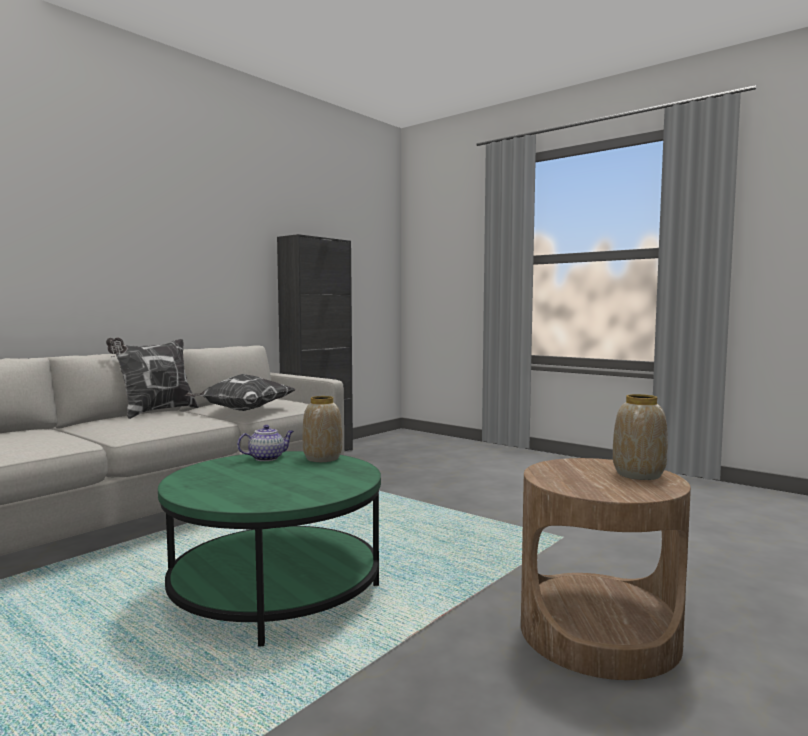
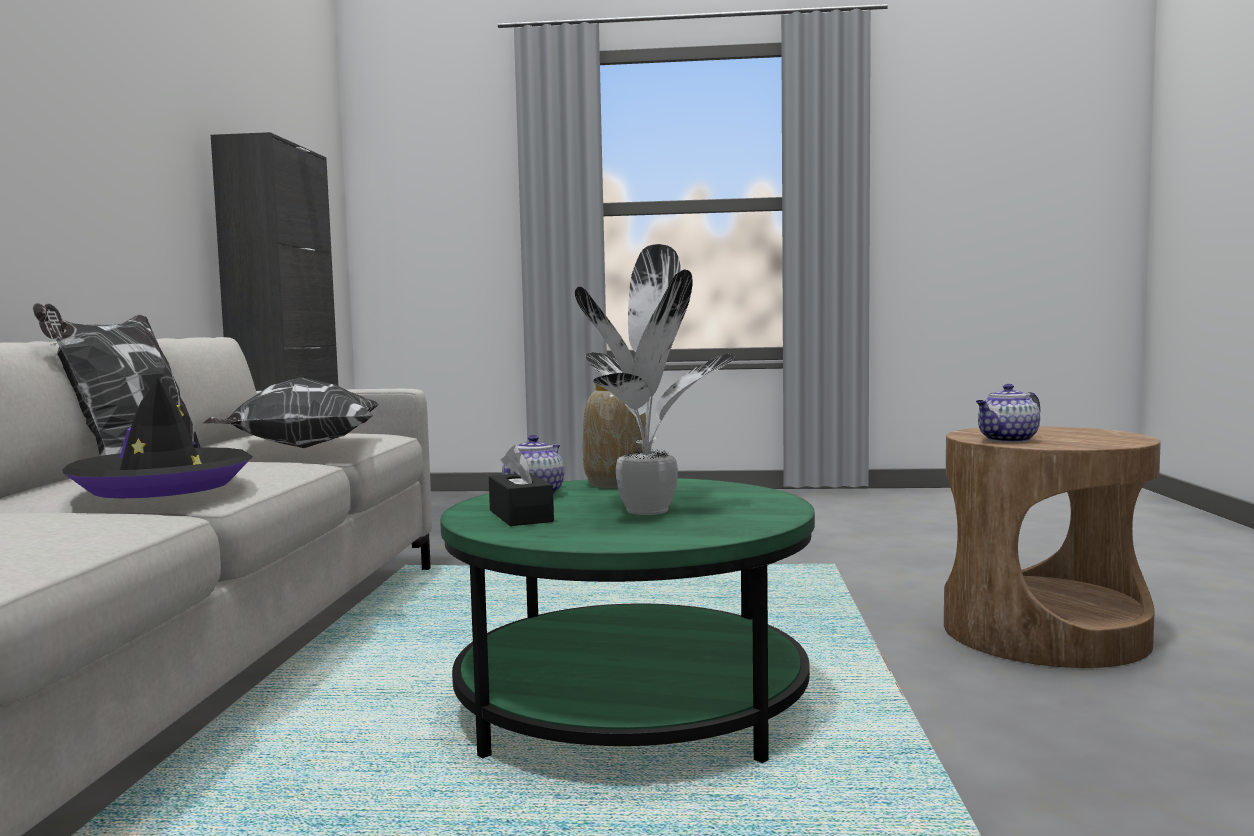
camera: 35 degrees left, 0 degrees up
(118, 428) = (162, 487): none -> black hat
(218, 471) = (520, 516): none -> black tissue box
(274, 480) = (649, 509): none -> potted plant
(554, 475) = (1007, 440): none -> teapot
(639, 474) = (1066, 431): vase -> none

